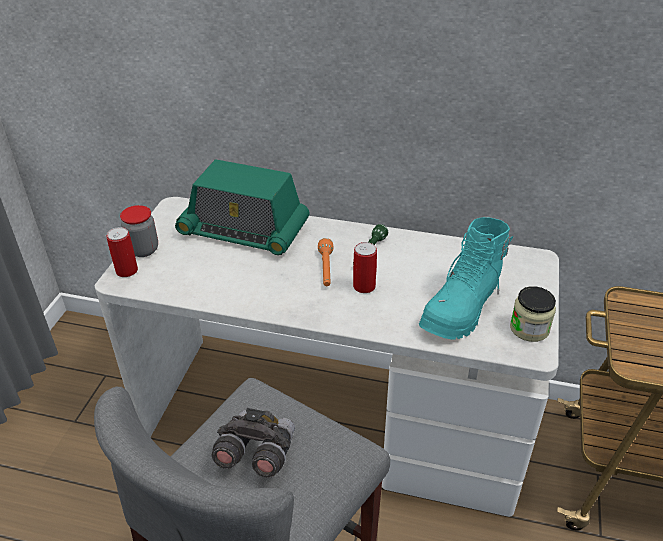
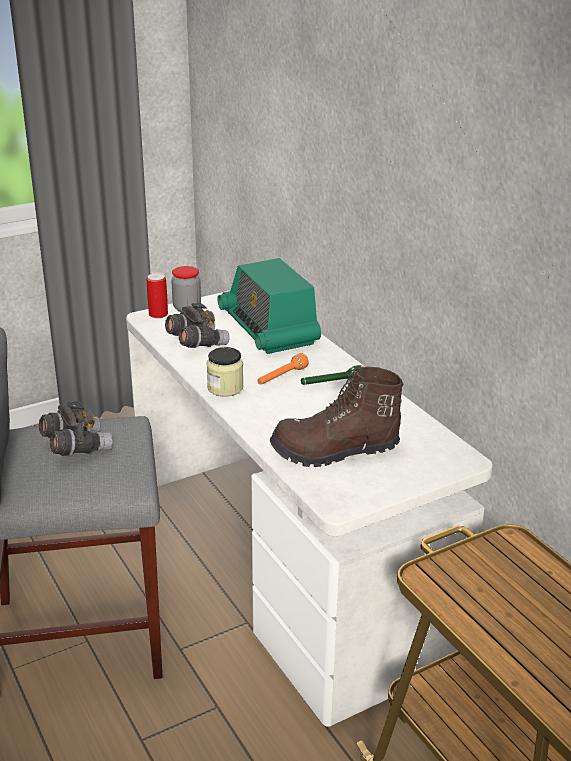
camera: 45 degrees right, 10 degrees down
(209, 279) = (196, 343): none -> grey binoculars
(364, 286) = (289, 400): can -> none
(462, 308) = (335, 451): turquoise boot -> brown boot
(529, 328) = (362, 491): jar -> jar (225, 388)

